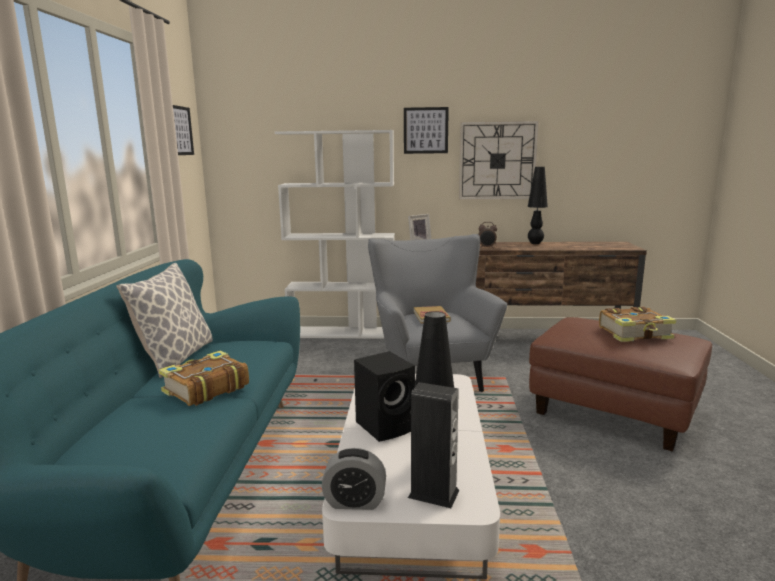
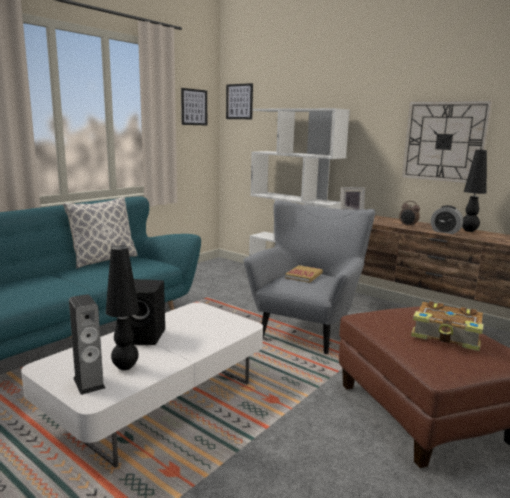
camera: 35 degrees right, 0 degrees up
(205, 389) = (79, 279): book -> none
(355, 502) = (46, 368): alarm clock -> alarm clock (445, 232)
(425, 130) = (378, 109): picture -> picture (239, 101)

